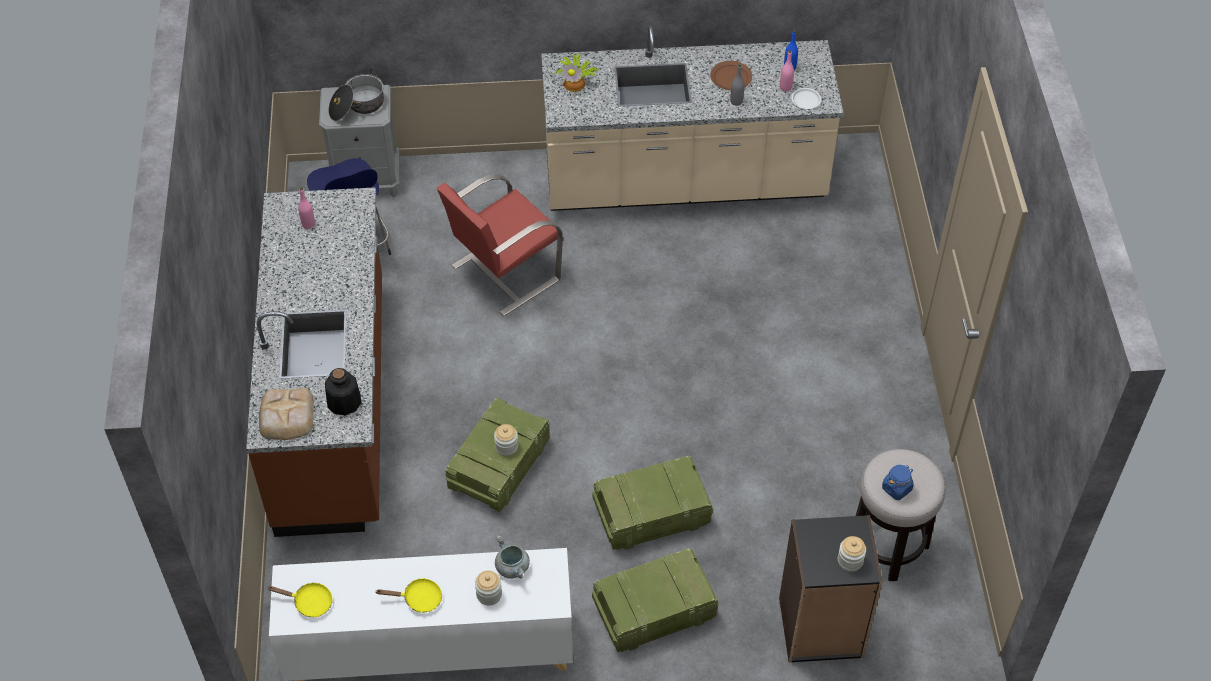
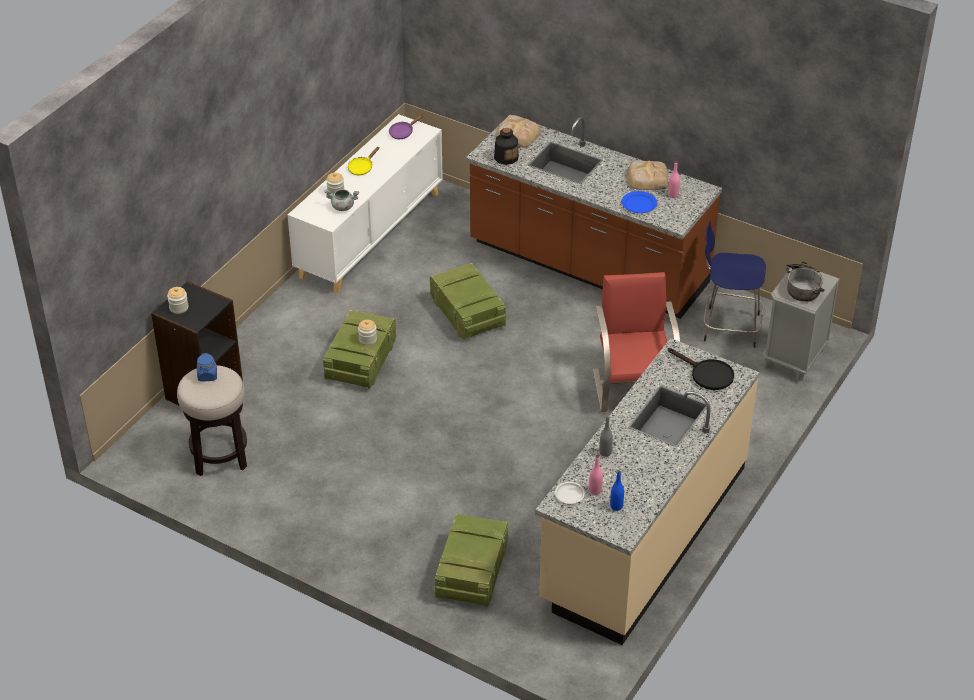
camera: 125 degrees right, 10 degrees down
(292, 259) = (647, 178): none -> bread
(309, 602) = (403, 132): yellow frying pan -> purple frying pan
(346, 243) = (639, 204): none -> blue plate
(506, 446) = (460, 292): jar -> jar (367, 339)
(575, 83) = (707, 374): potted plant -> black frying pan
(655, 610) = (295, 330): crate -> crate (472, 573)
(731, 77) = (636, 464): brown plate -> none

